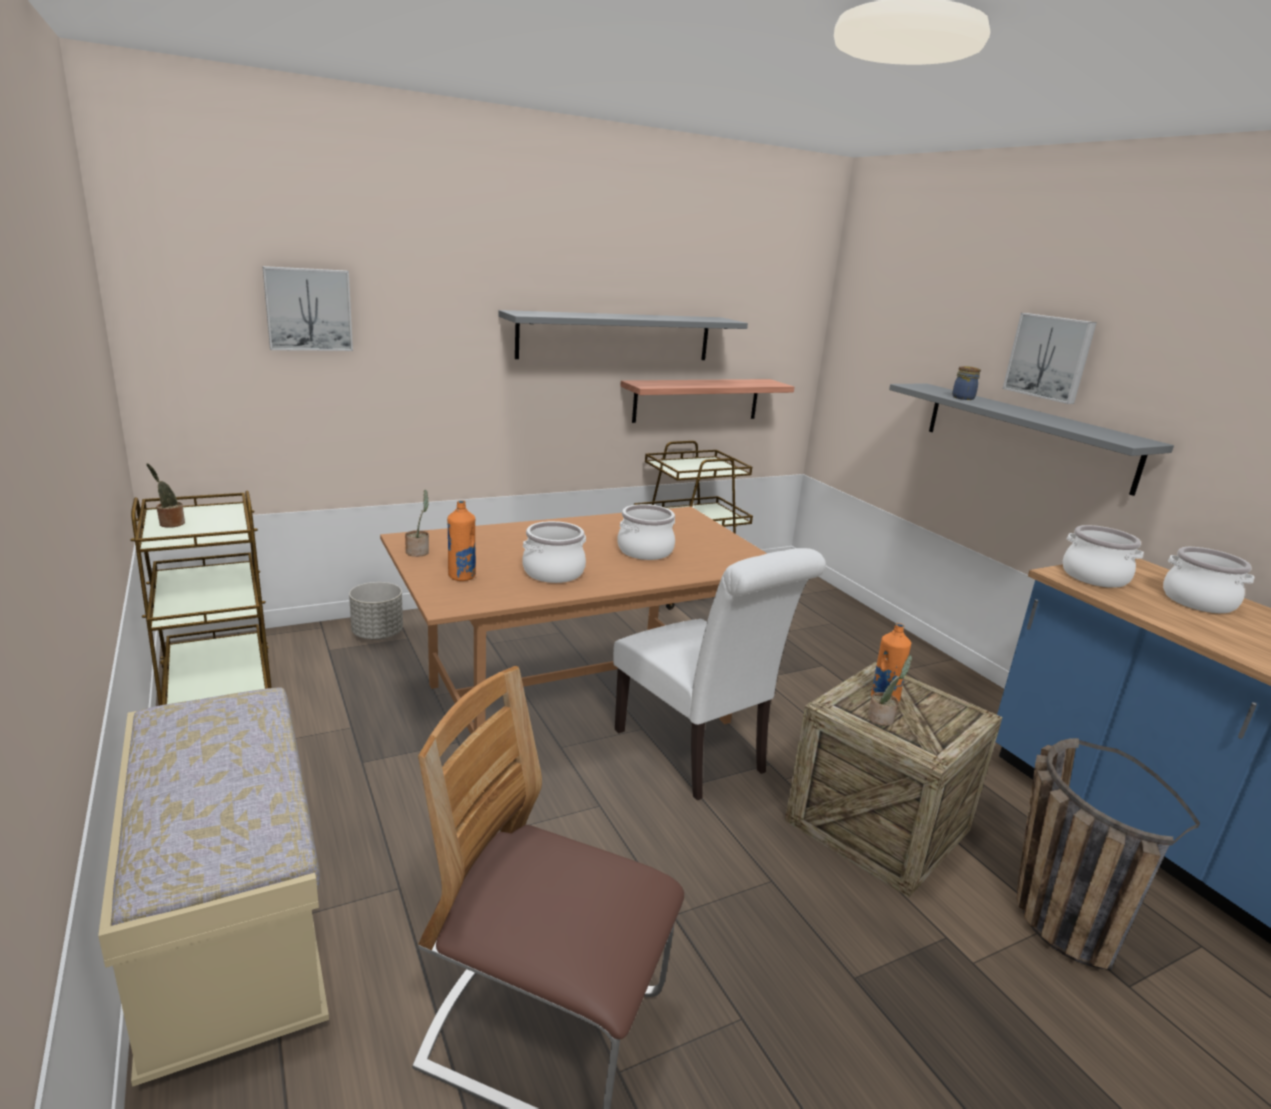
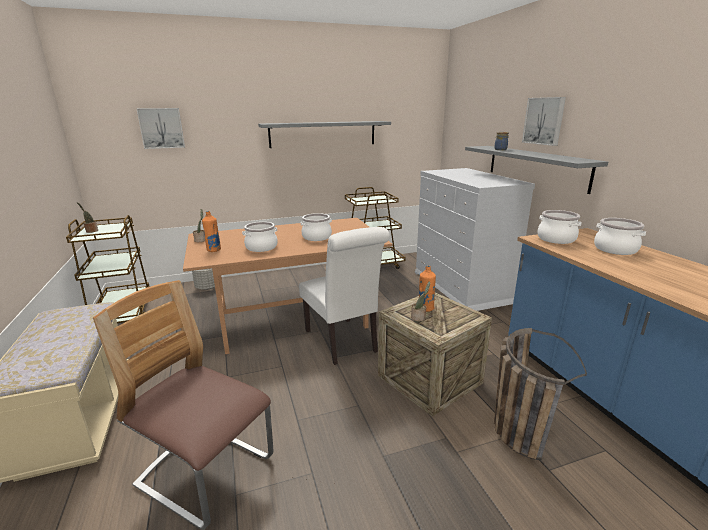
camera: 10 degrees right, 0 degrees up
(697, 400) = (371, 165): shelf -> none
(867, 639) = (462, 287): none -> white dresser

